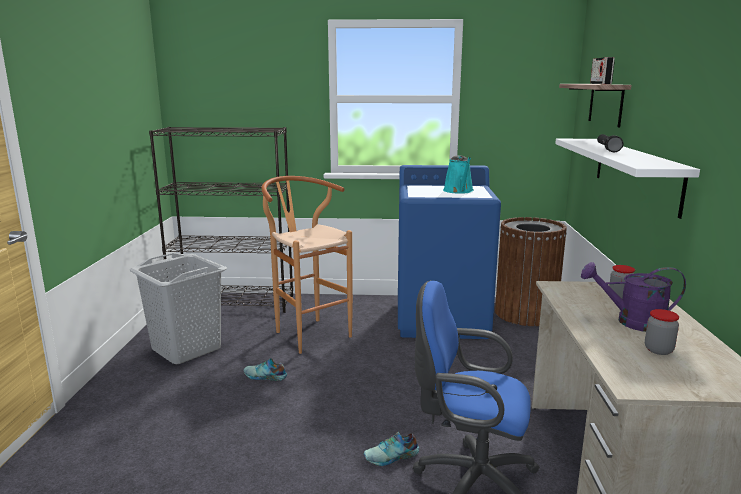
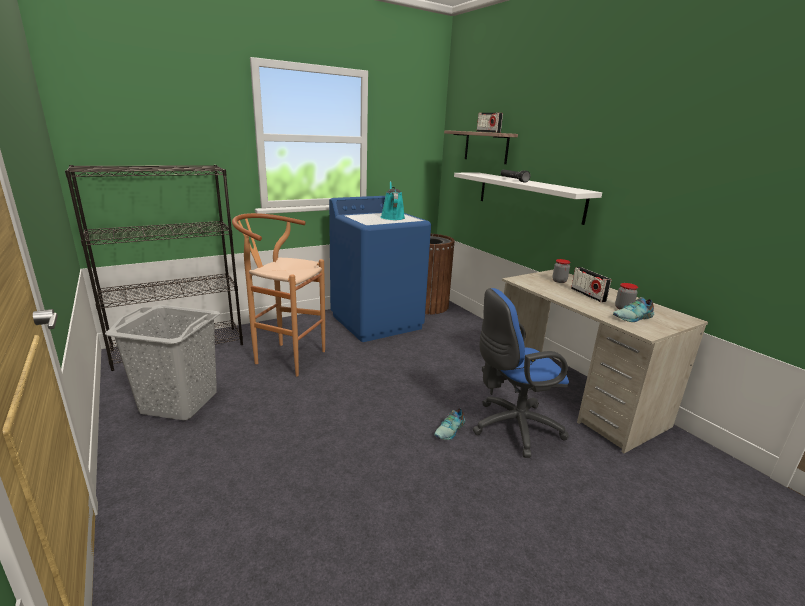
camera: 35 degrees left, 5 degrees up
(265, 376) = (288, 404): shoe -> shoe (633, 317)
(459, 191) = (392, 217): turquoise watering can -> turquoise watering can turned 150 degrees counterclockwise
(632, 322) = (588, 295): purple watering can -> radio

